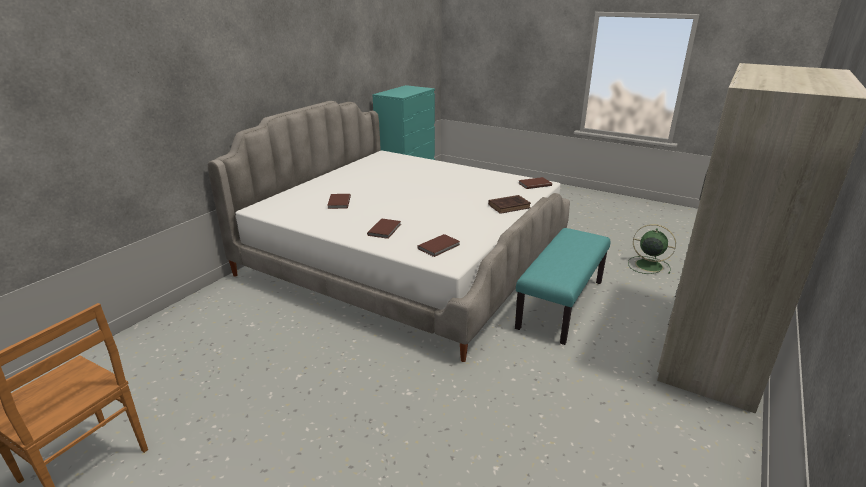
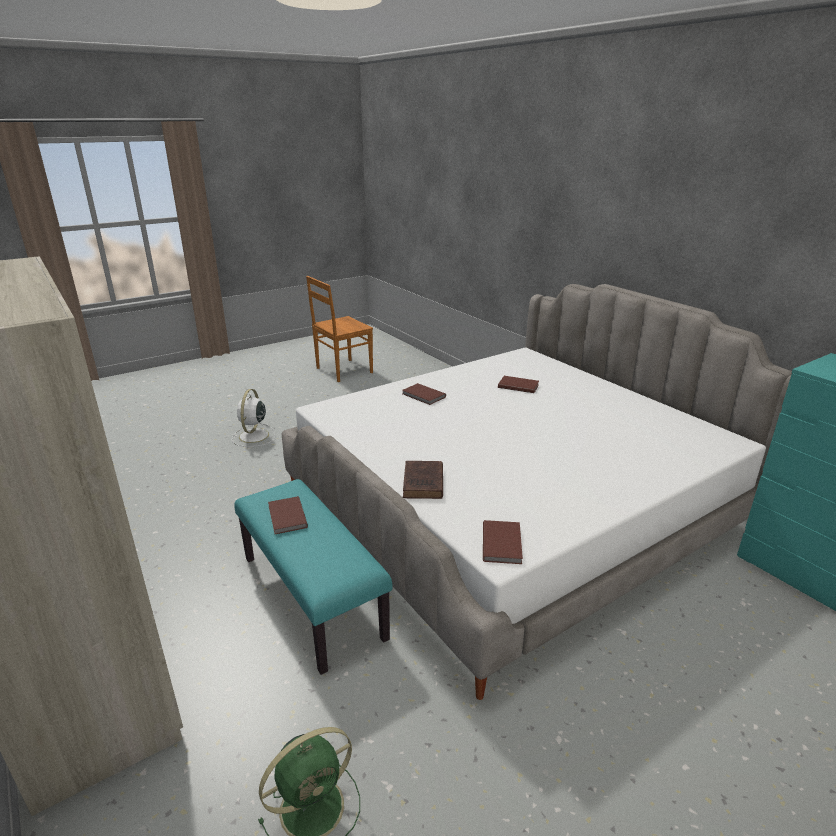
camera: 115 degrees right, 0 degrees up
(375, 454) = (253, 436): none -> white fan
(440, 247) = (357, 412): brown book -> brown book (286, 517)

